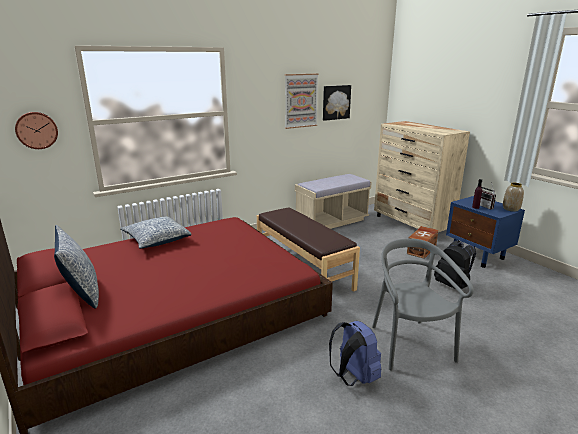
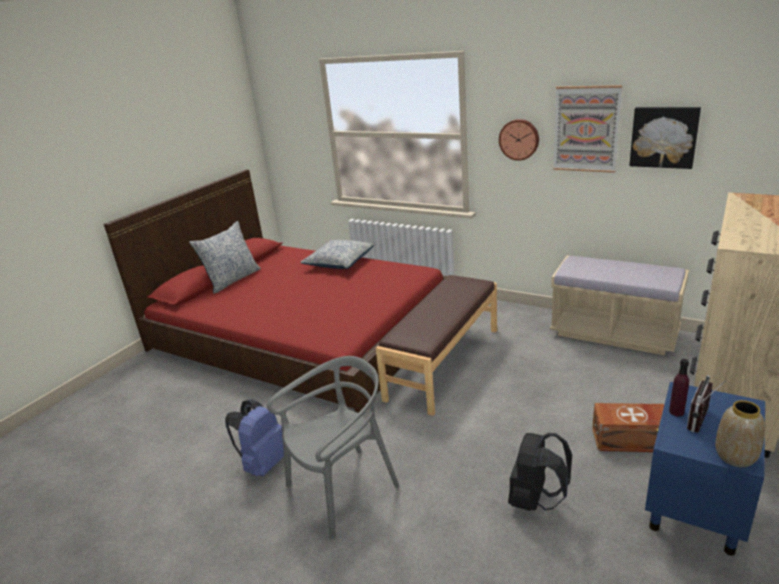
camera: 65 degrees right, 5 degrees up
(36, 130) = (295, 135): wall clock -> wall clock (519, 139)

